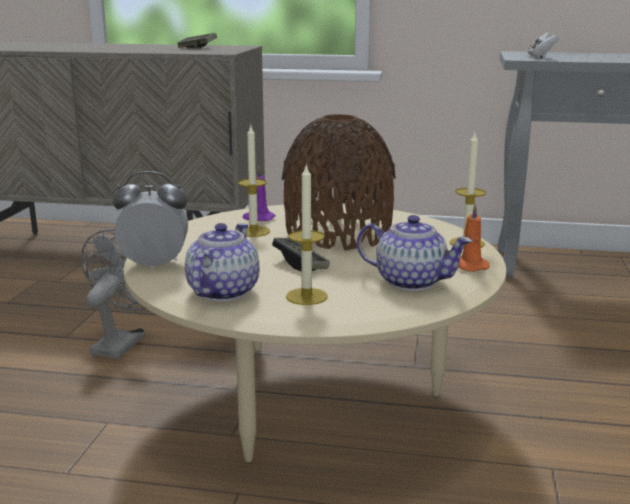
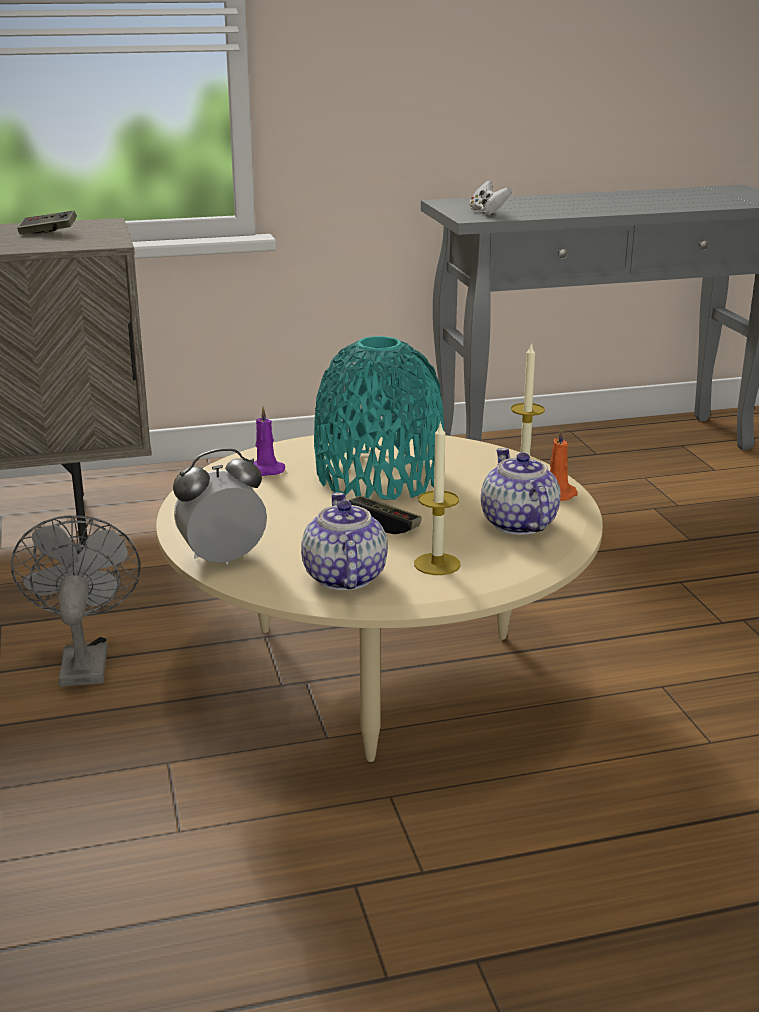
camera: 25 degrees left, 5 degrees up
(253, 231) = (281, 491): candle -> none
(338, 233) = (379, 476): brown vase -> turquoise vase
(410, 281) = (518, 524): teapot -> teapot turned 105 degrees counterclockwise

